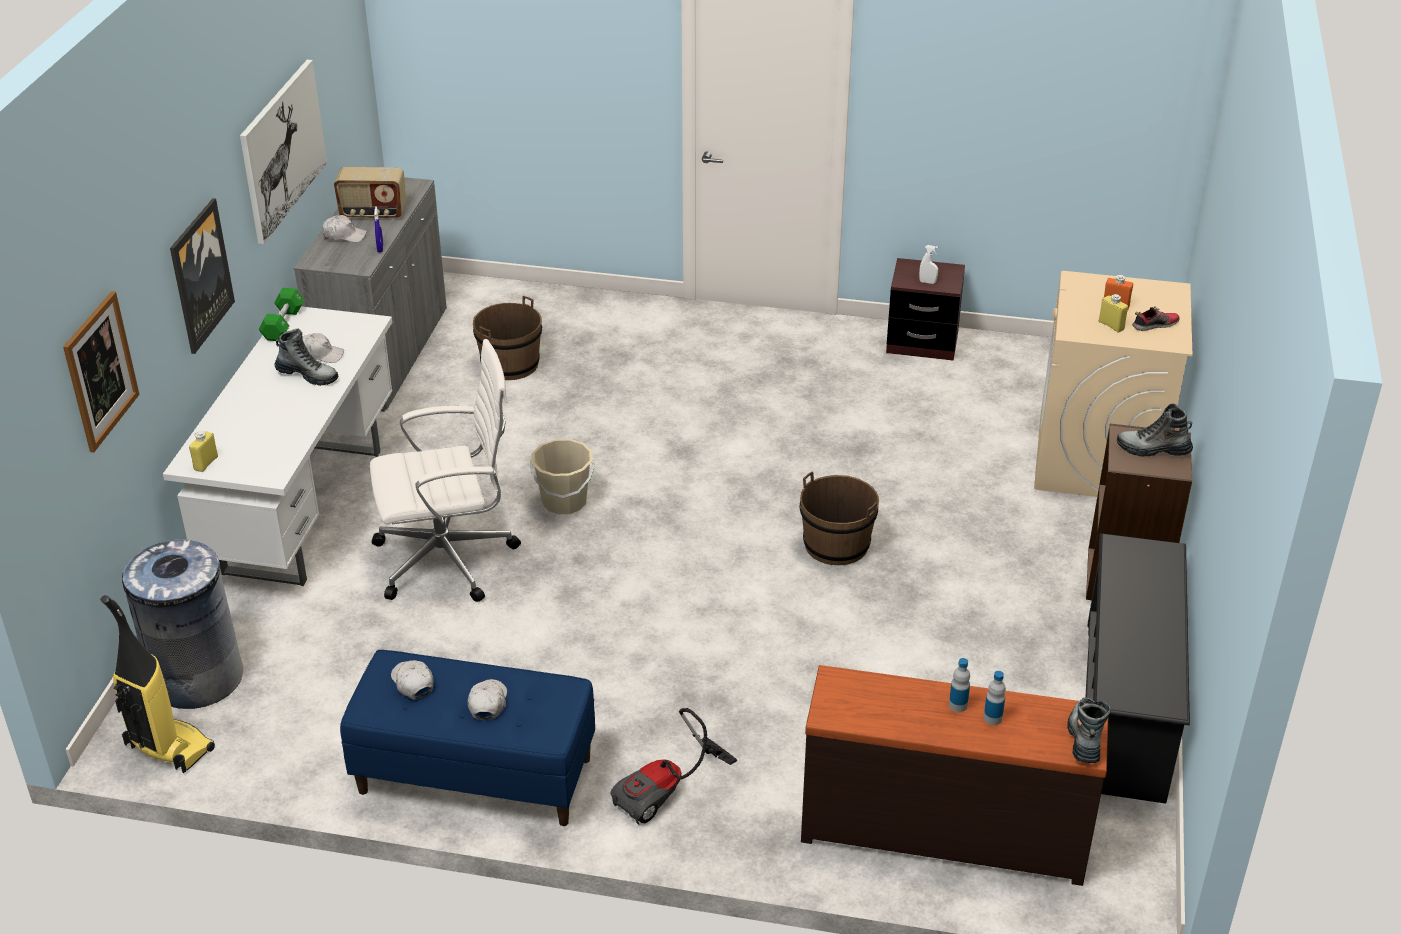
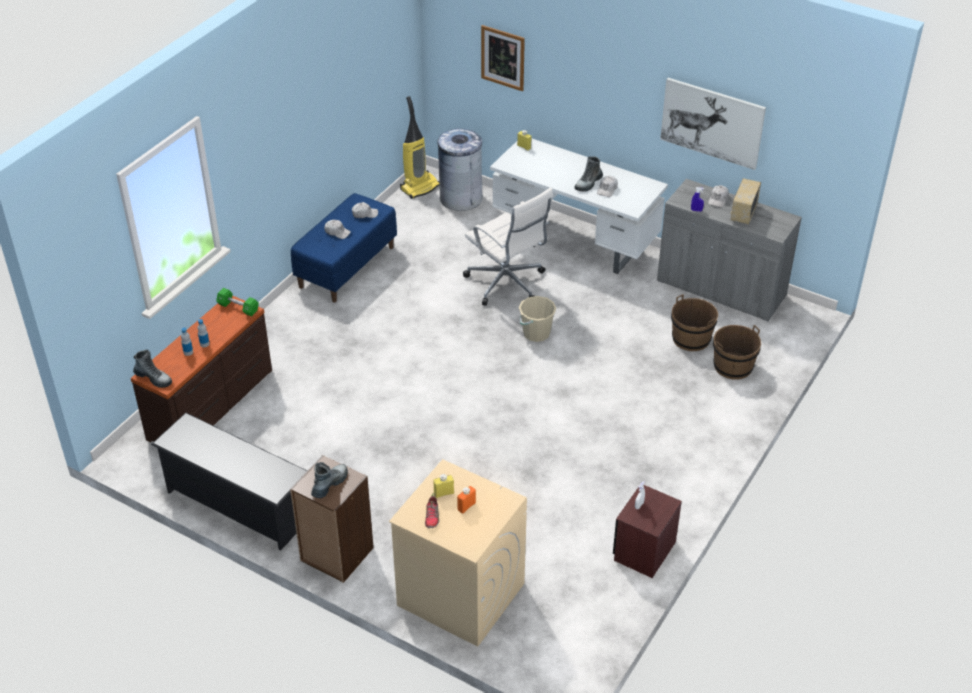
camera: 110 degrees right, 5 degrees up
(200, 275) = (598, 98): picture -> none
(283, 324) = (645, 181): green dumbbell -> green dumbbell (238, 308)
(449, 559) = (507, 284): white office chair -> white office chair turned 45 degrees counterclockwise
(668, 792) = (297, 321): vacuum cleaner -> none
(836, 545) = (440, 432): brown bucket -> brown bucket (733, 366)

